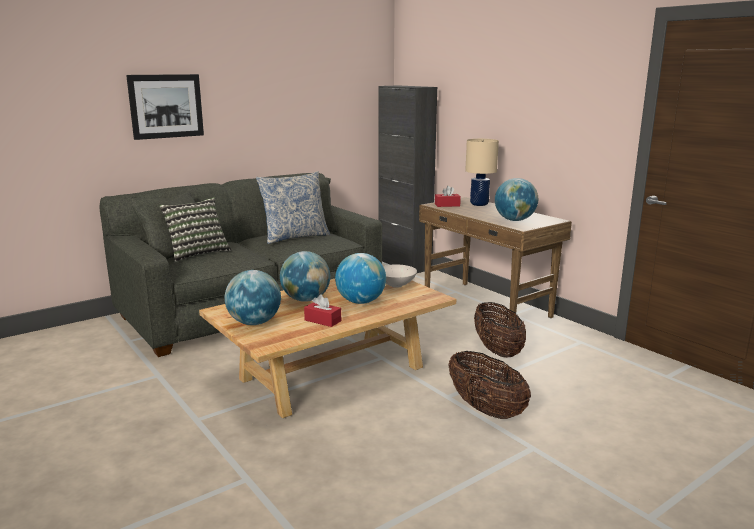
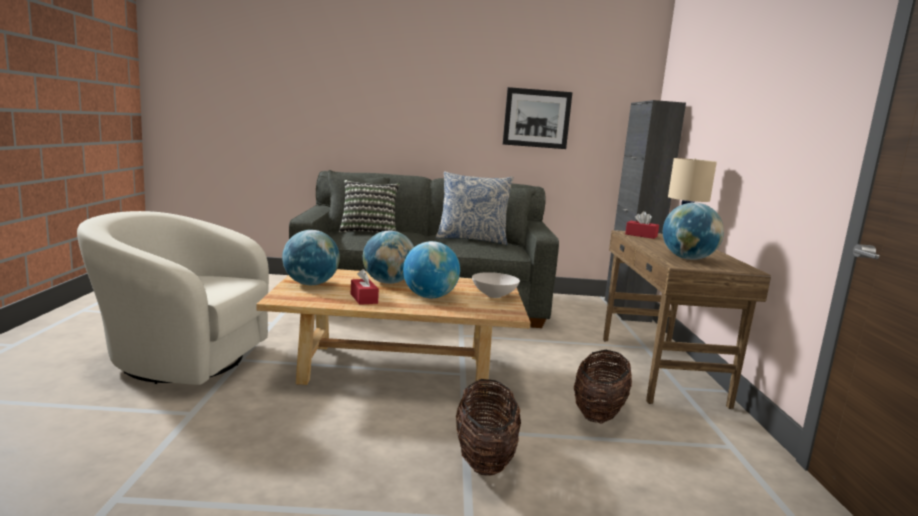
camera: 35 degrees right, 5 degrees down
(142, 444) = (181, 360): none -> beige armchair
(166, 106) = (394, 100): picture -> picture (537, 118)

